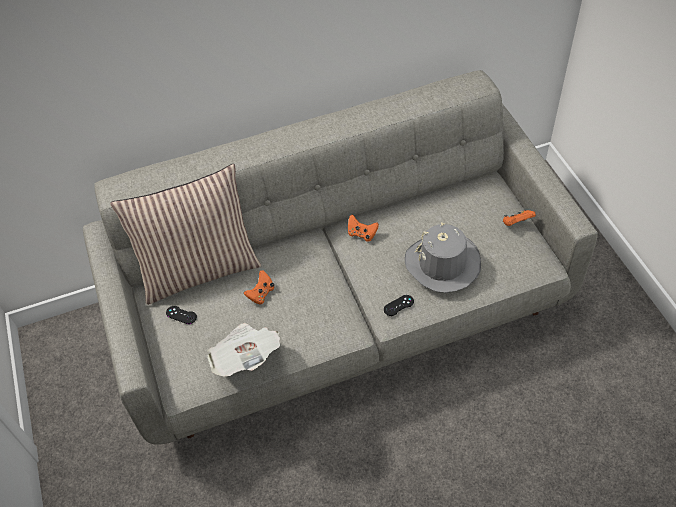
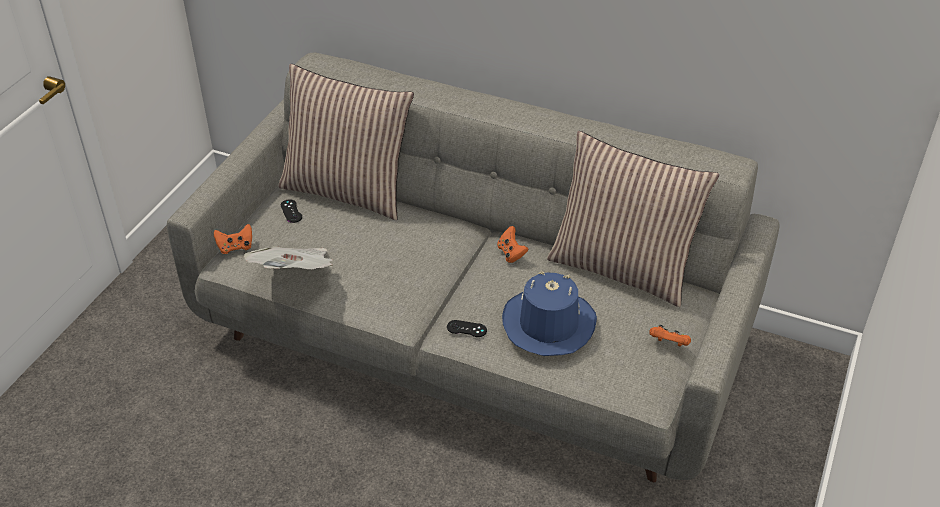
camera: 40 degrees right, 10 degrees down
(261, 294) = (367, 238): orange game controller -> orange game controller (235, 247)
(435, 194) = (622, 268): none -> pillow
(442, 264) = (548, 324): grey hat -> blue hat

